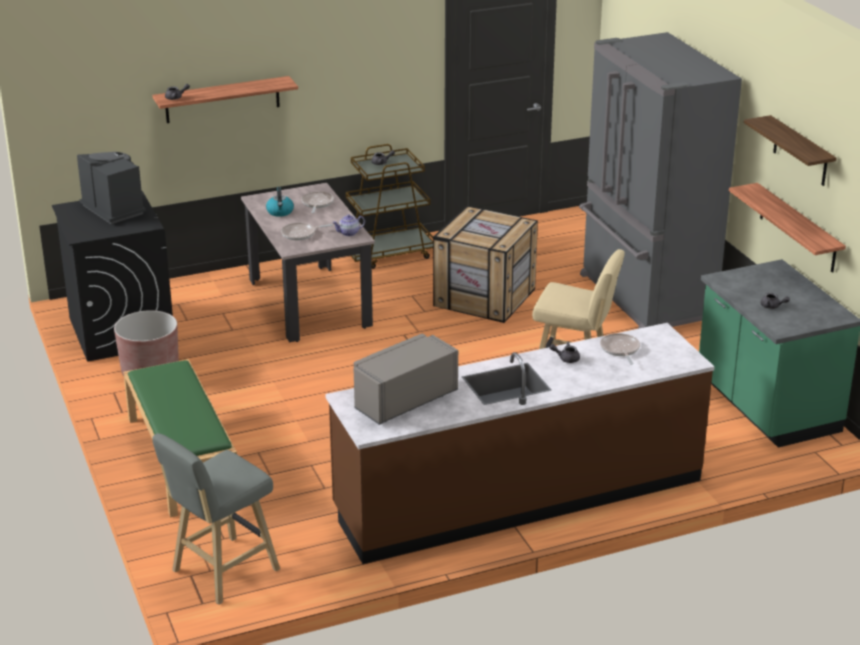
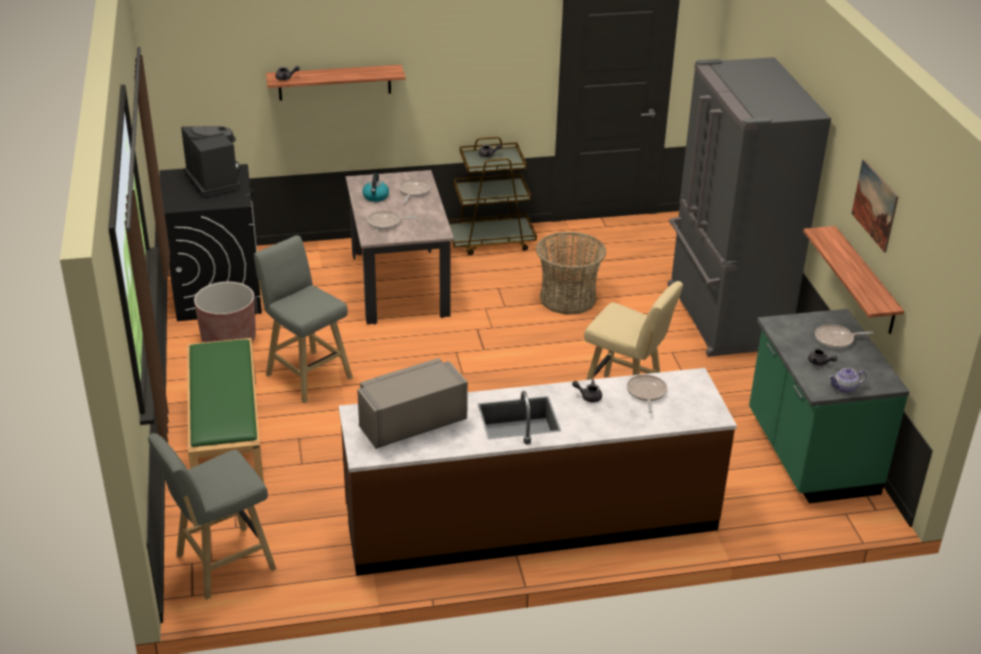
camera: 10 degrees right, 5 degrees up
(244, 395) = (307, 375): none -> grey stool
(349, 233) = (432, 227): teapot -> teapot (845, 388)
(485, 297) = (568, 299): crate -> basket
(781, 286) = (836, 339): none -> frying pan
(800, 152) = (875, 205): shelf -> picture

